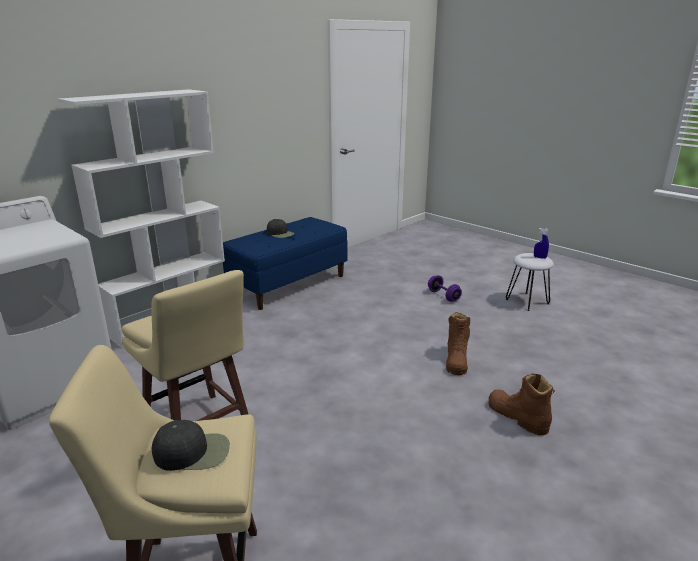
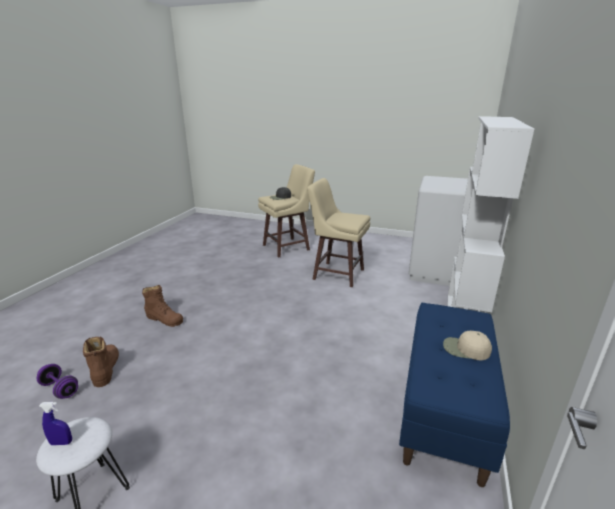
camera: 155 degrees right, 0 degrees up
(280, 233) = (465, 349): black cap -> beige cap
(443, 296) = (229, 459): purple dumbbell -> purple dumbbell (60, 389)
(456, 360) = (206, 351): brown boot -> brown boot (105, 368)

